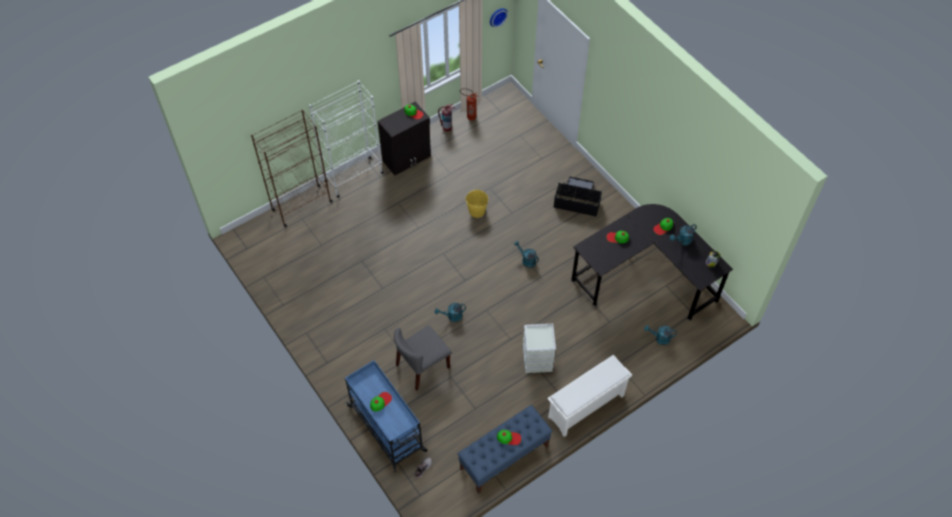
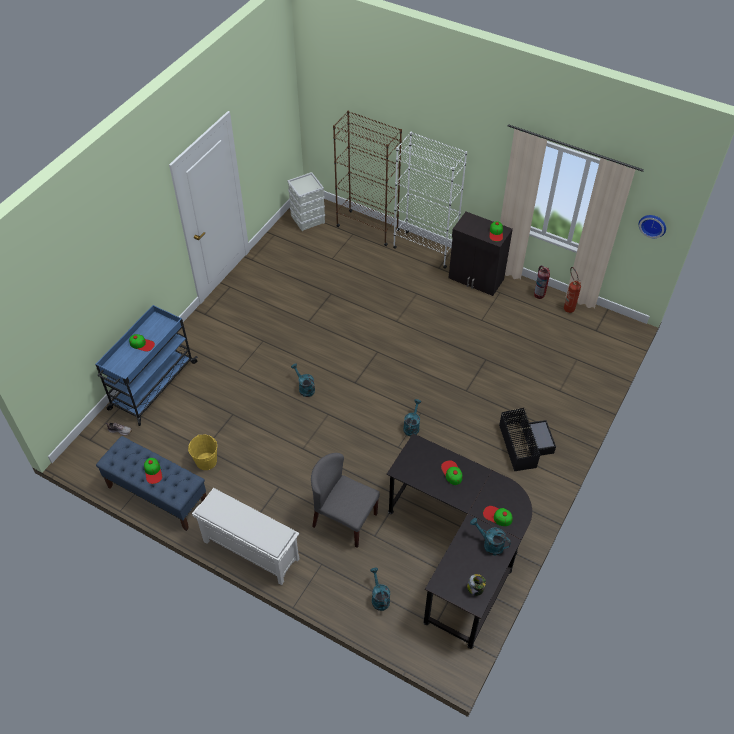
camera: 65 degrees right, 5 degrees down
(422, 367) = (234, 386): grey chair -> grey chair (344, 520)
(477, 211) = (448, 359): yellow bucket -> yellow bucket (206, 461)
(537, 360) = (289, 482): grey storage box -> grey storage box (308, 219)

